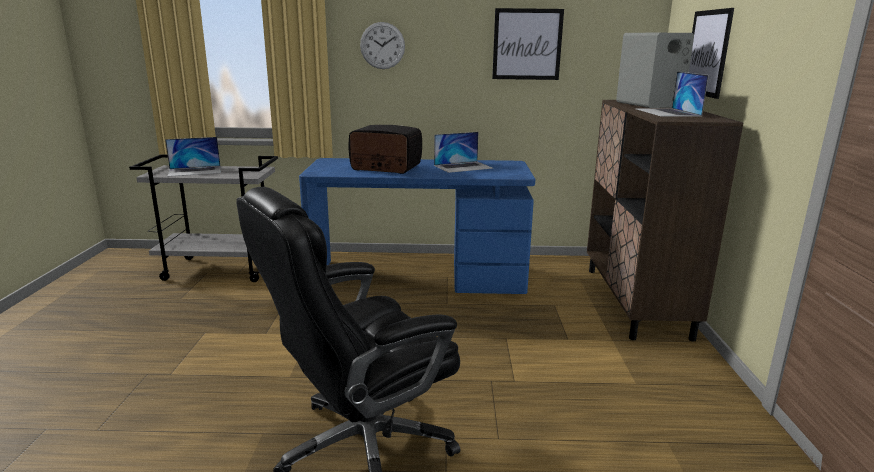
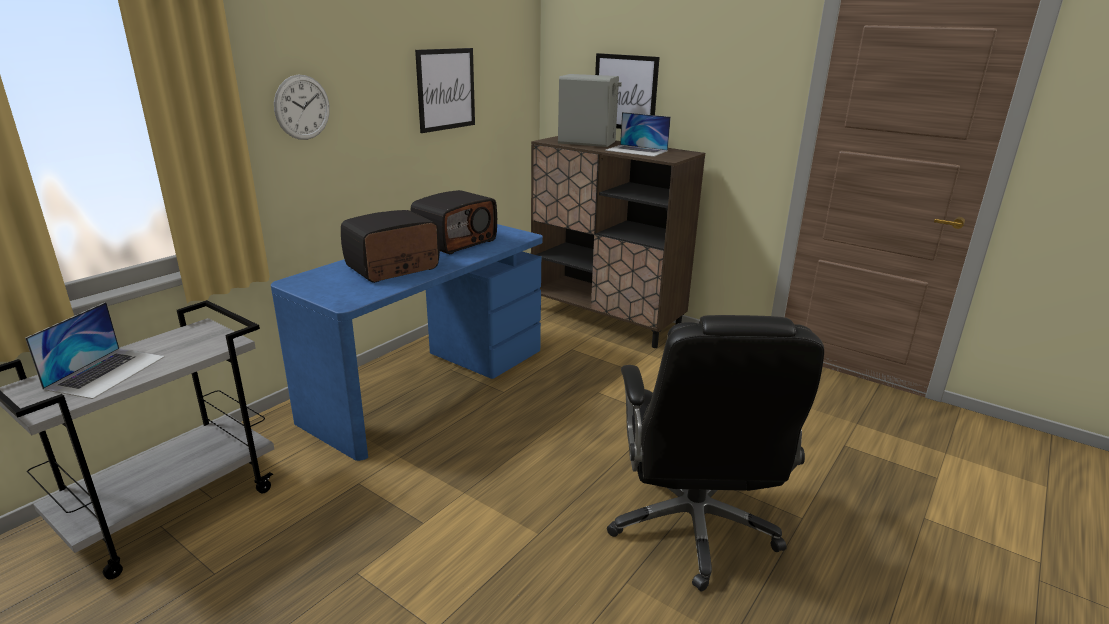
camera: 55 degrees left, 5 degrees up
(463, 167) = (455, 242): laptop -> radio

